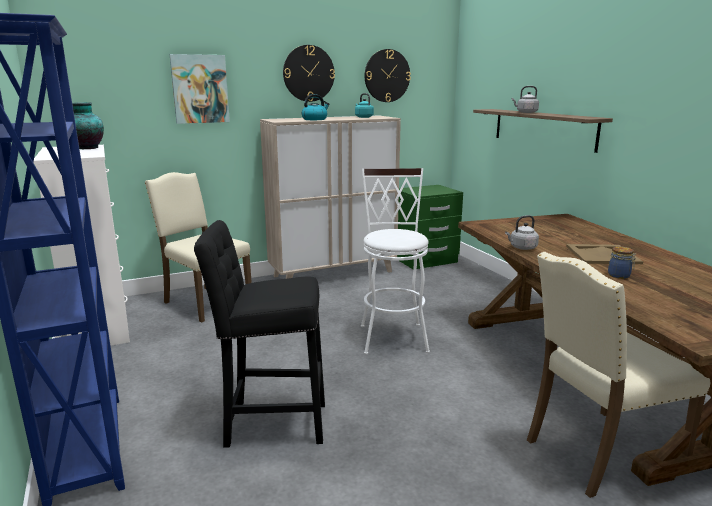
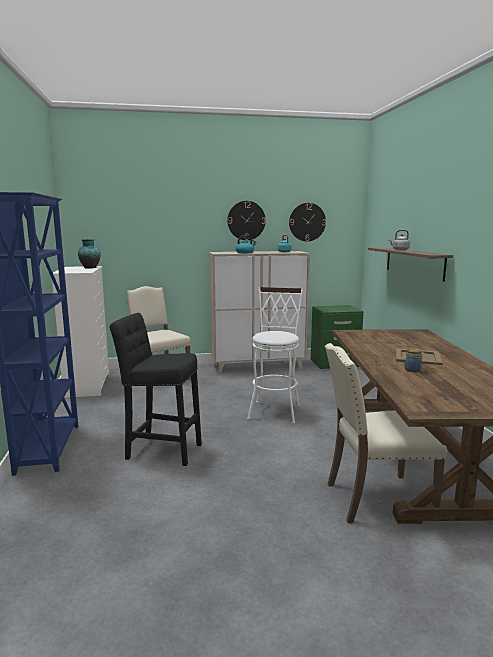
camera: 15 degrees right, 5 degrees down
(200, 89) = (169, 231): picture -> none
(522, 248) = (360, 348): grey kettle -> none

